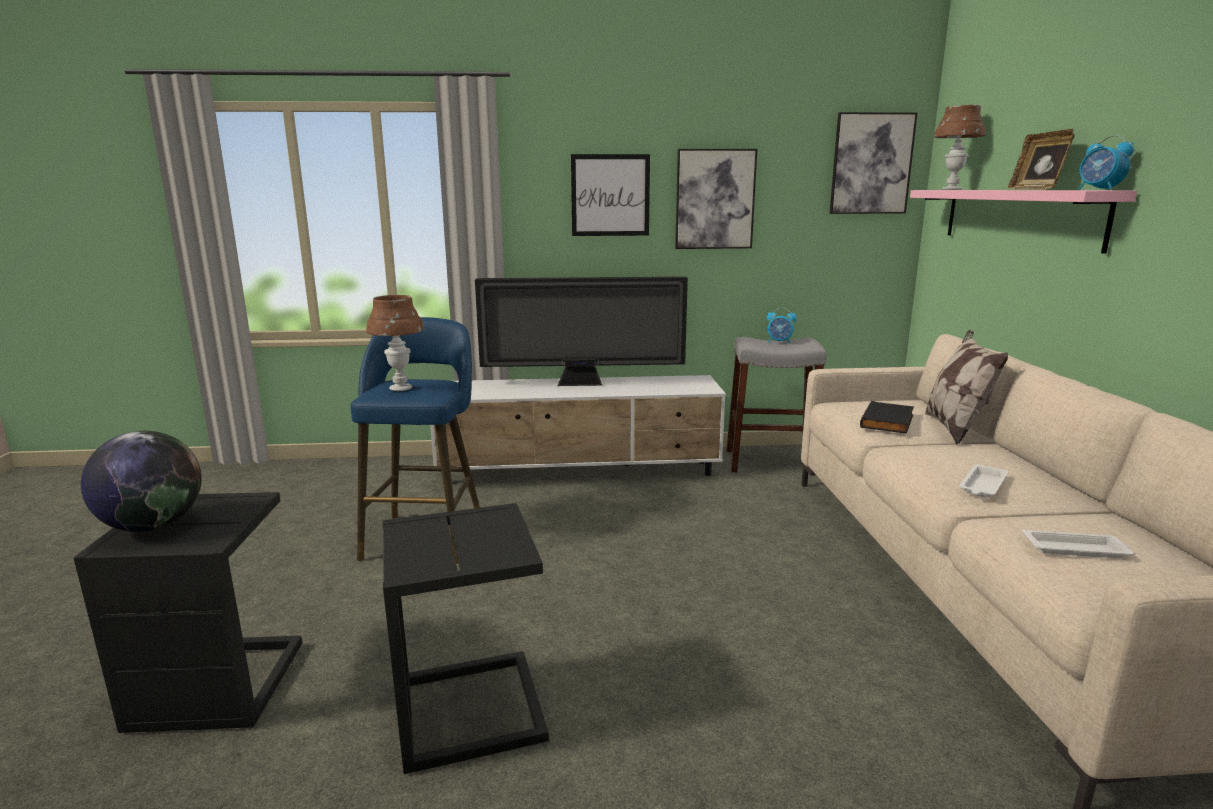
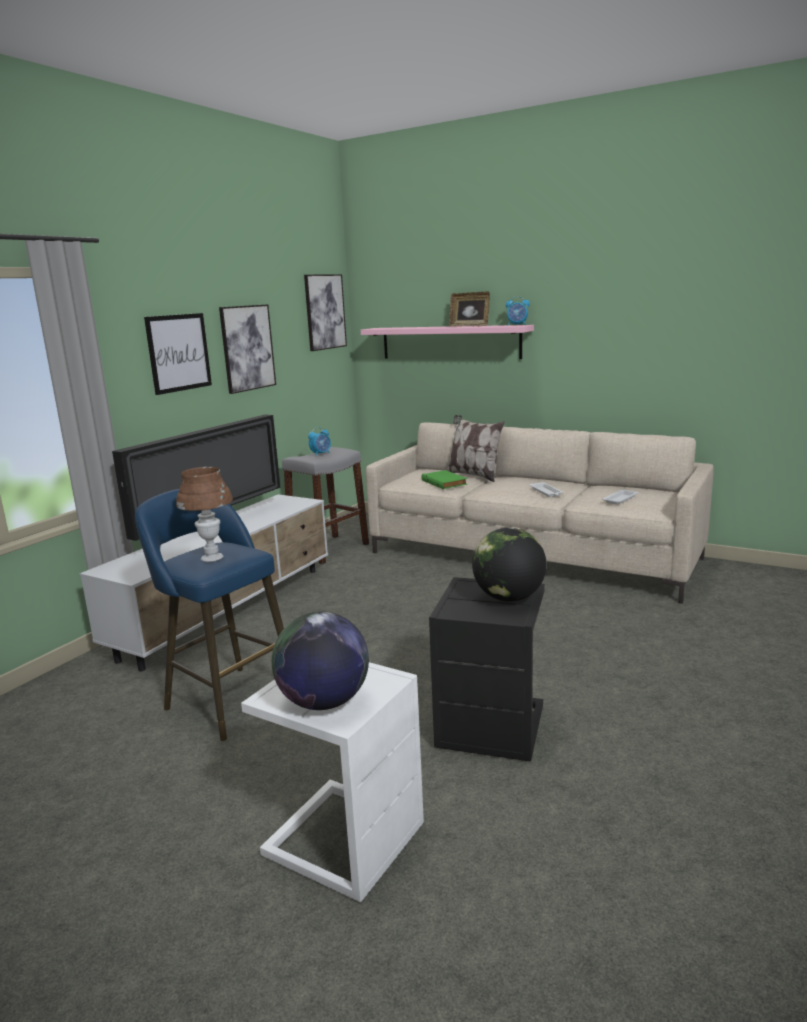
camera: 55 degrees left, 0 degrees up
(222, 684) = (343, 837): black side table -> white side table
(469, 550) = (509, 598): none -> globe
(888, 422) = (445, 482): black book -> green book
(952, 189) = (395, 328): brown table lamp -> none

